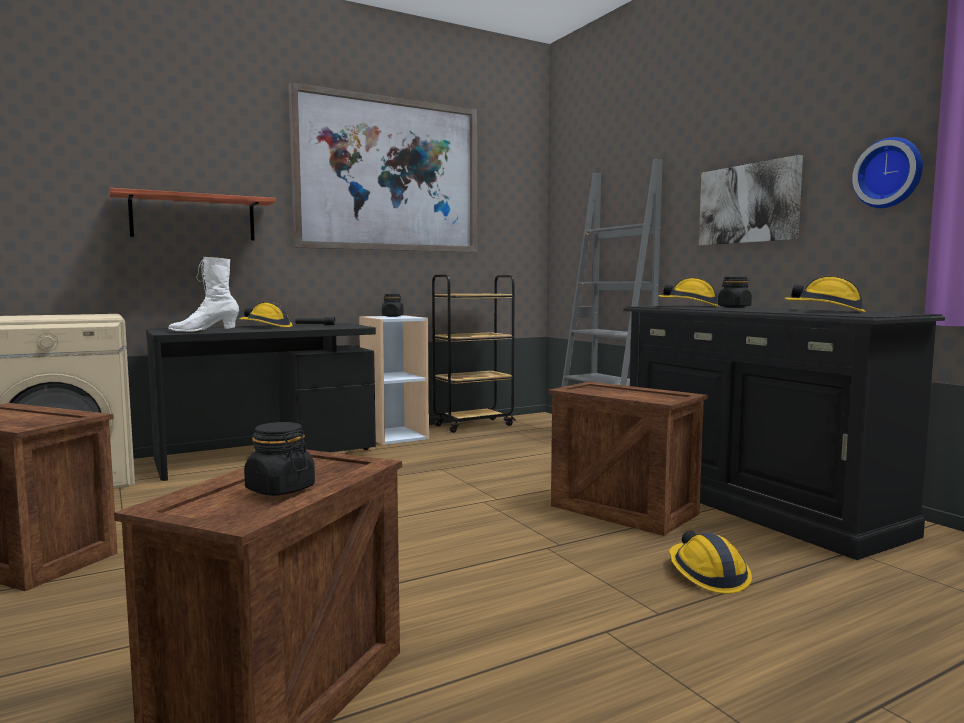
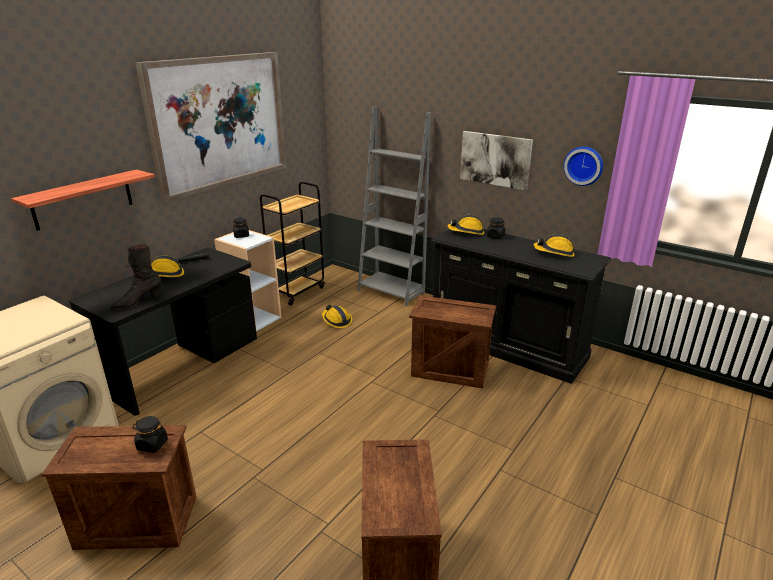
camera: 25 degrees left, 20 degrees up
(204, 331) = (138, 302): white boot -> black boot
(280, 489) = (408, 488): black jar -> black jar (152, 445)
(707, 575) = (518, 414): hard hat -> hard hat (336, 320)

